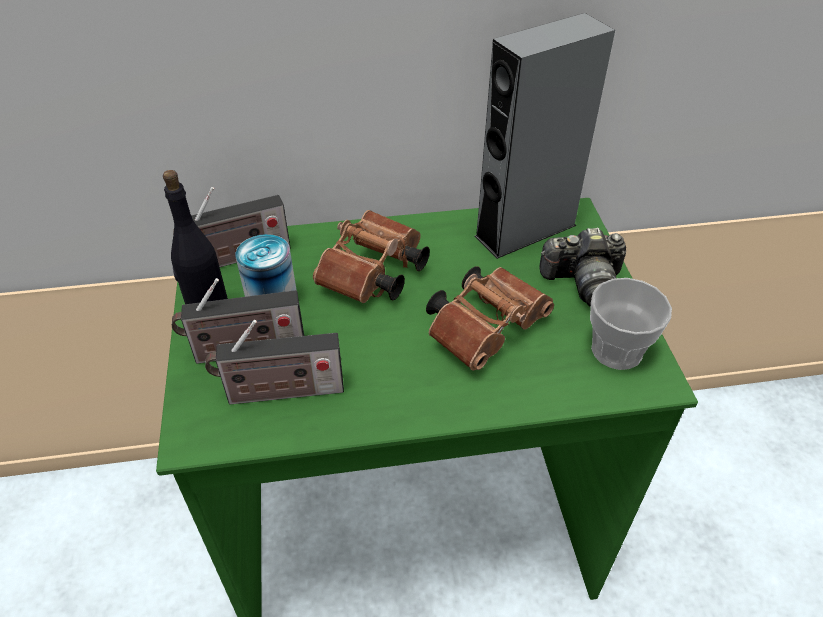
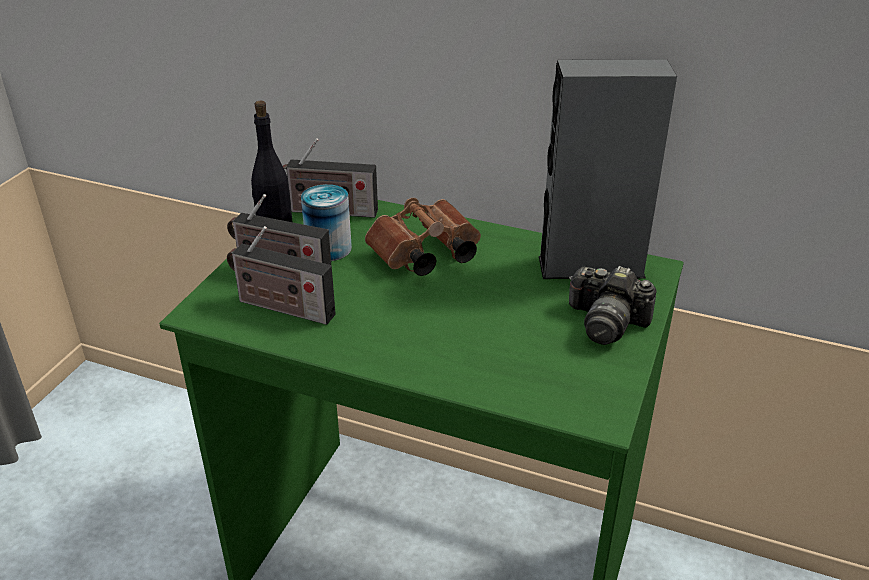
camera: 30 degrees right, 10 degrees down
(487, 327) = (485, 324): brown binoculars -> none
(616, 350) = (586, 382): cup -> none

